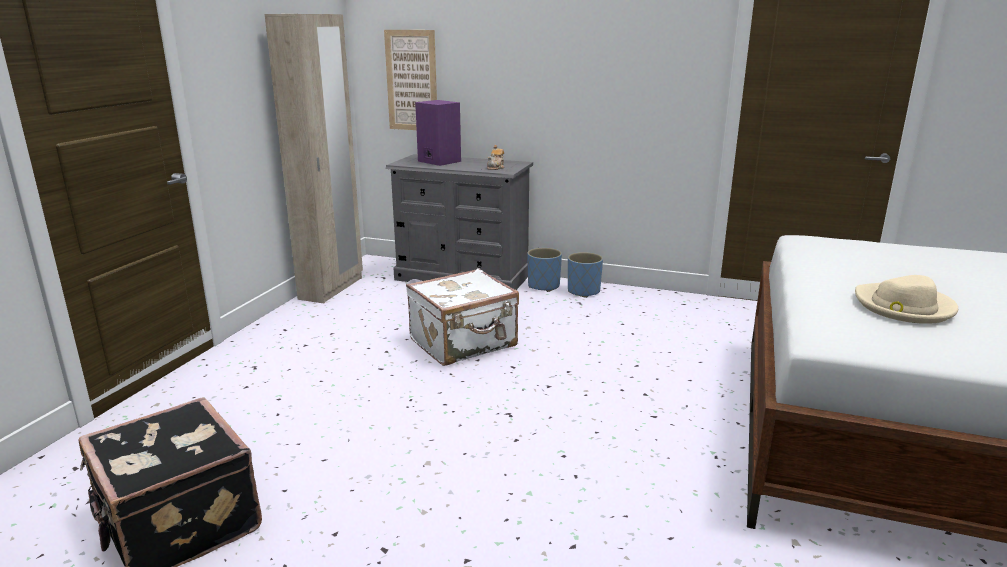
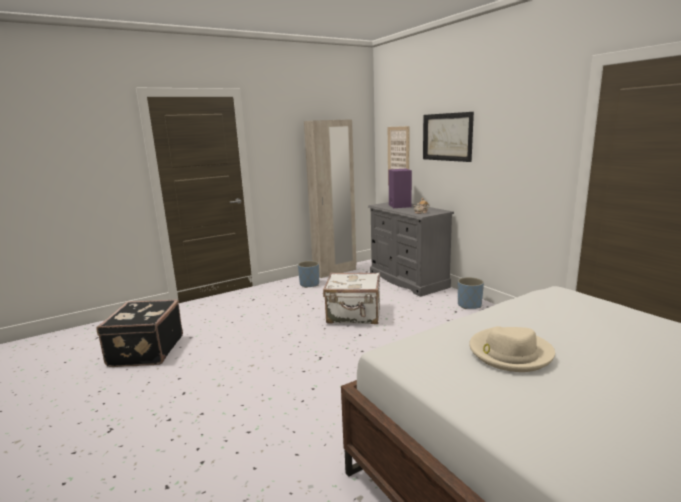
camera: 40 degrees right, 5 degrees down
(515, 49) = (447, 137): none -> picture
(543, 286) = (448, 296): blue planter -> blue planter (309, 284)

